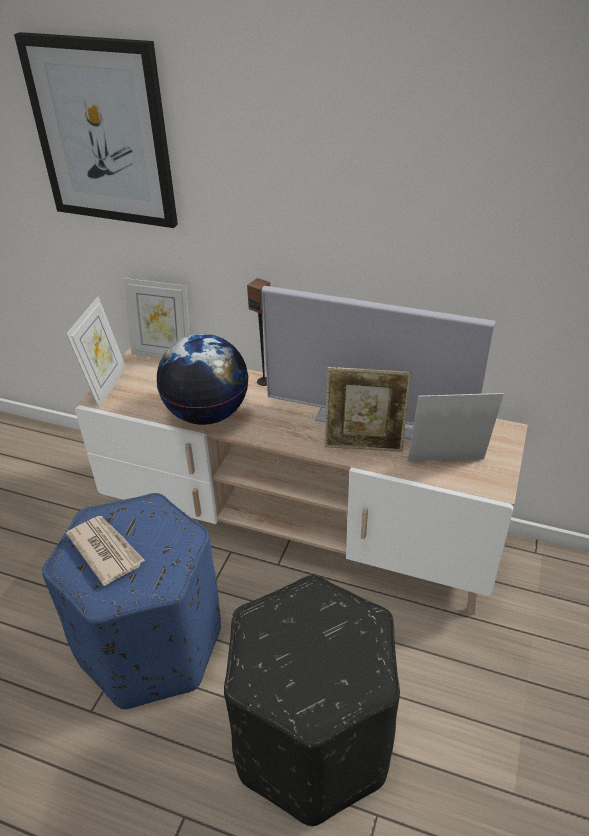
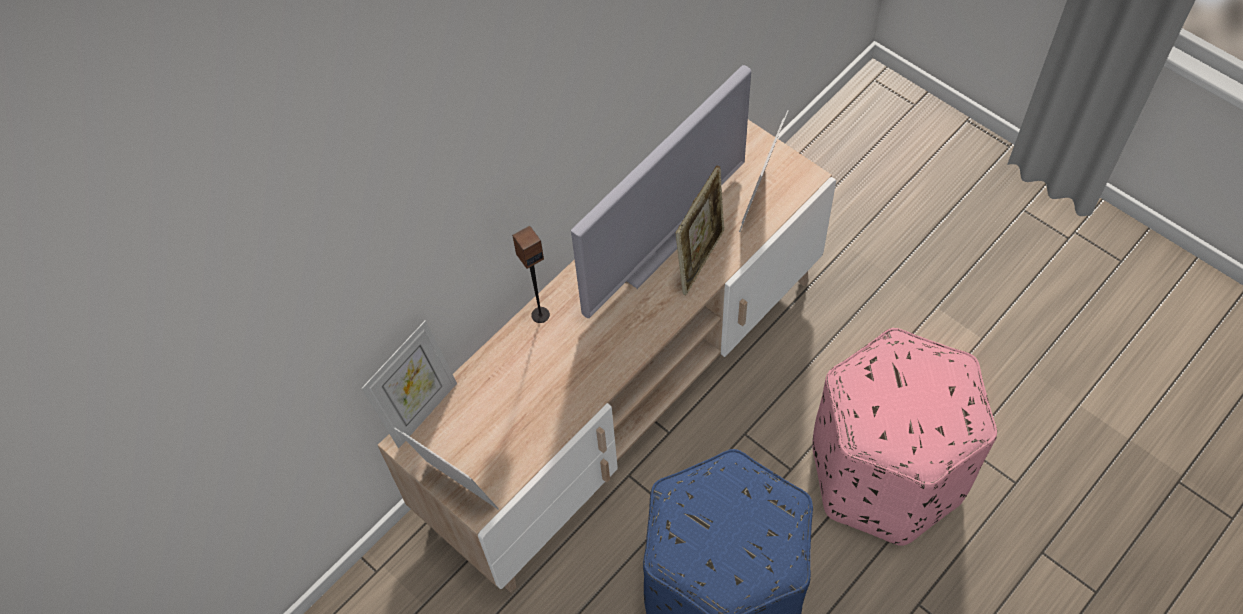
camera: 65 degrees left, 20 degrees up
(102, 133) = (304, 275): picture -> none
(105, 550) = (724, 552): newspaper -> none
(207, 414) = (572, 391): globe -> none
(313, 743) = (887, 473): black ottoman -> pink ottoman

